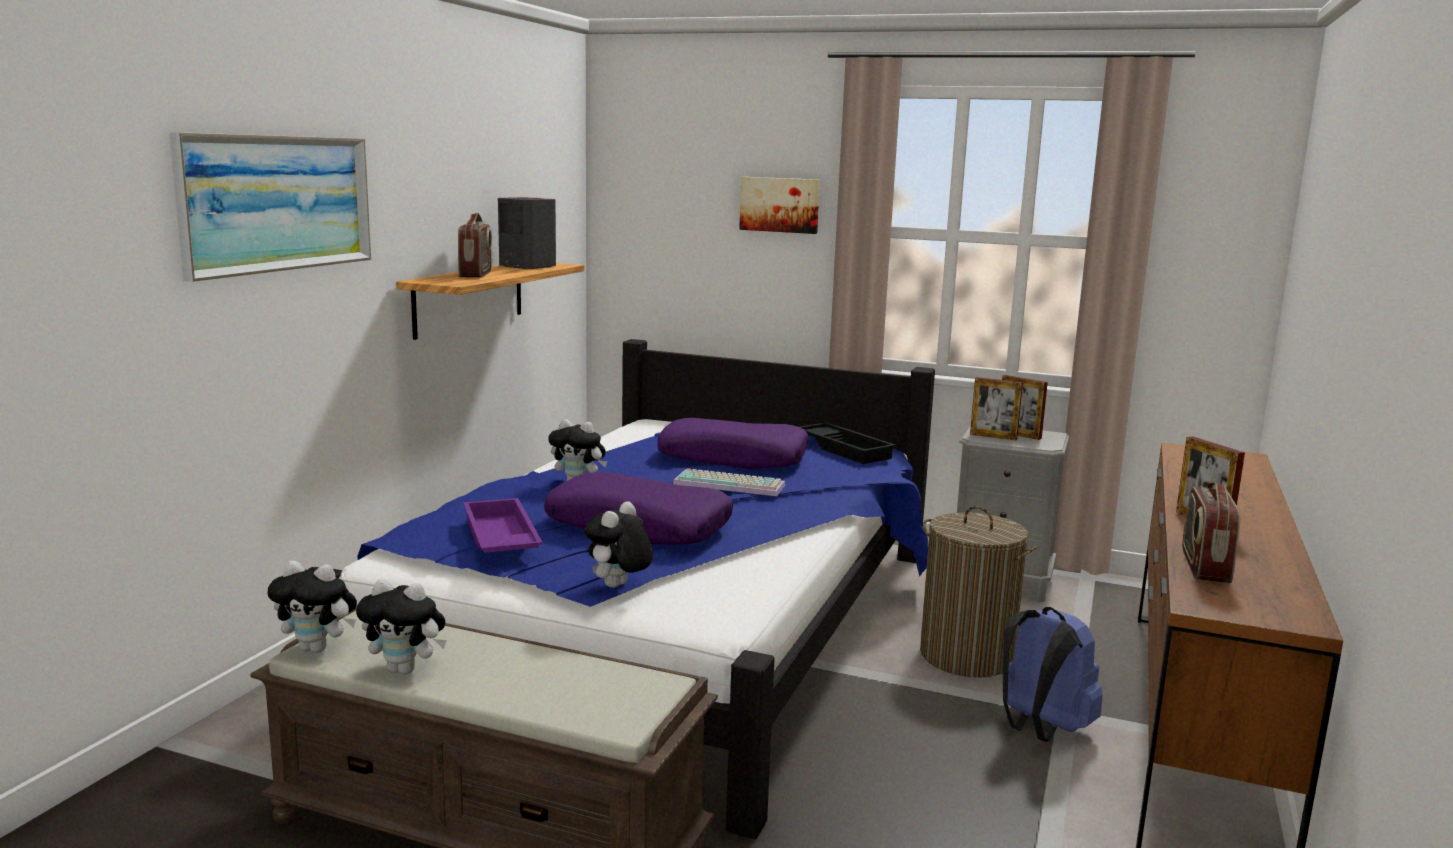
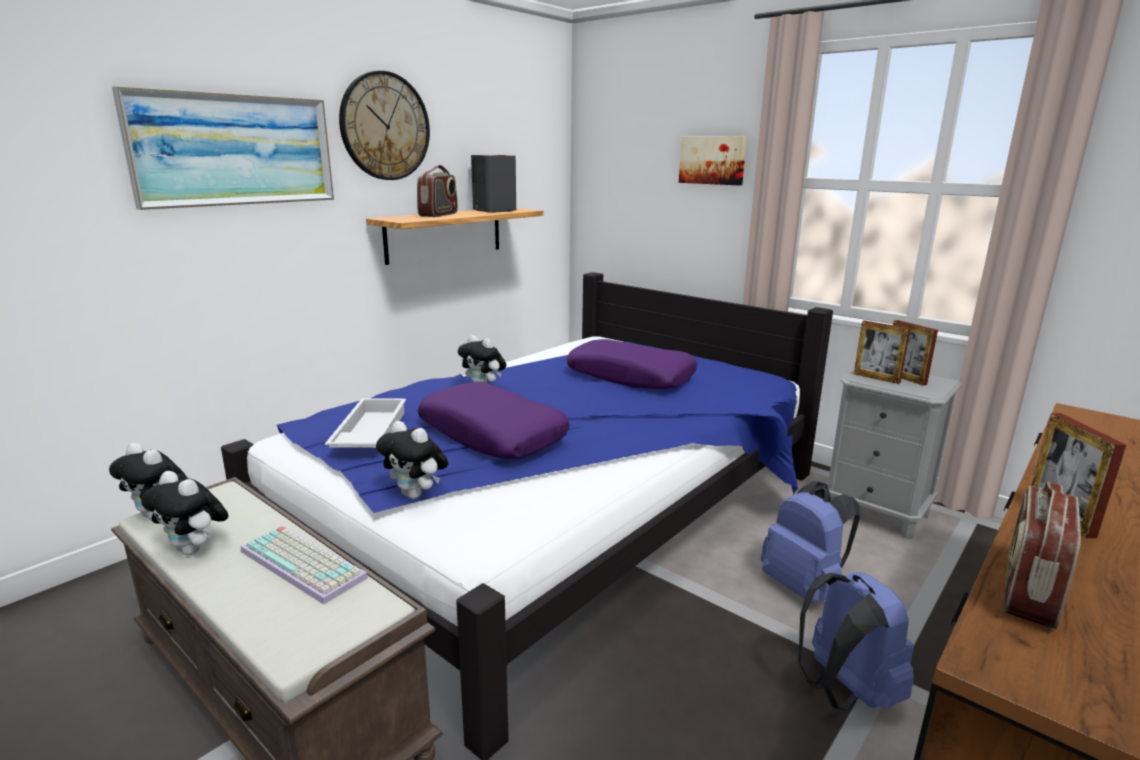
camera: 20 degrees right, 5 degrees up
(416, 167) = (385, 126): none -> wall clock
(498, 539) = (368, 433): purple tray -> white tray
(618, 587) = (416, 495): plush toy -> plush toy turned 105 degrees counterclockwise
(731, 484) = (604, 401): keyboard -> keyboard (306, 563)
(845, 449) = (736, 377): black tray -> none
(967, 656) = (804, 587): laundry basket -> blue backpack

